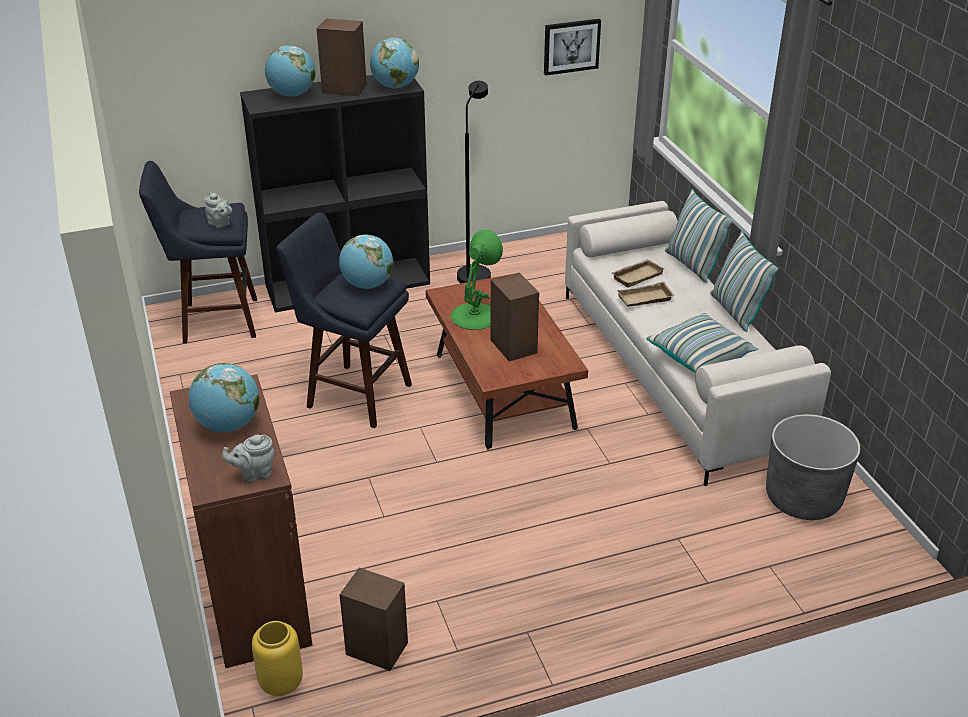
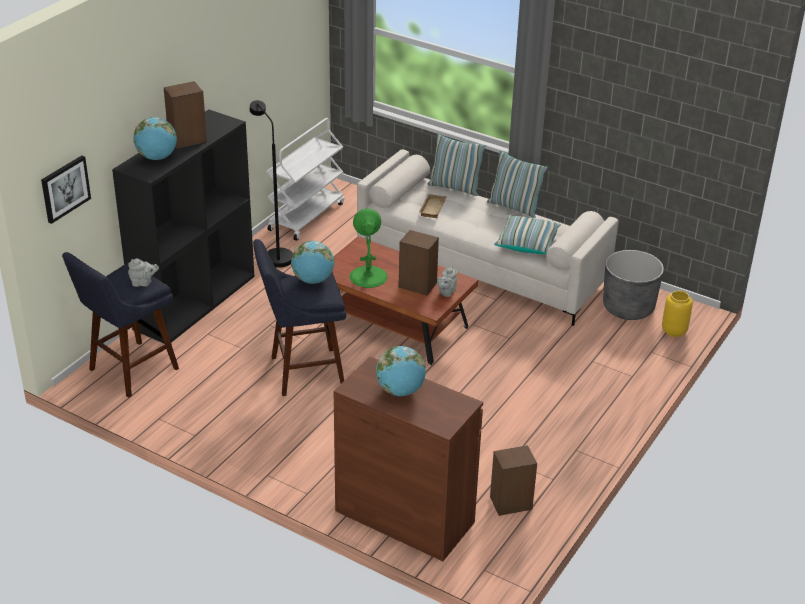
camera: 40 degrees left, 0 degrees up
(254, 474) = (456, 407): grey teapot -> grey teapot (446, 292)
(281, 682) = (483, 549): yellow vase -> yellow vase (673, 331)
(395, 87) = (221, 125): globe -> none
(552, 248) = (306, 216): none -> white cart
(571, 46) = (294, 53): picture -> picture (65, 188)
(644, 299) = (455, 222): beige tray -> none

